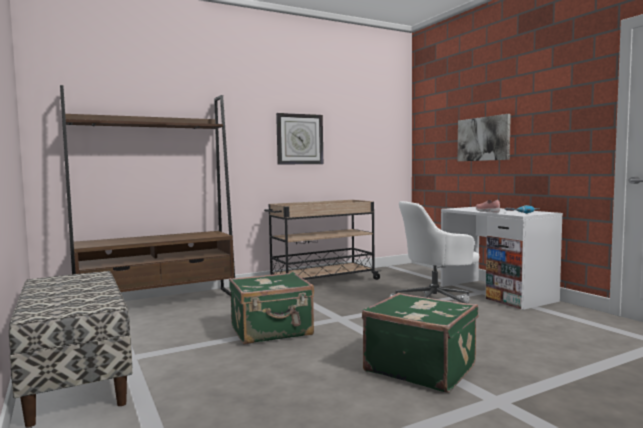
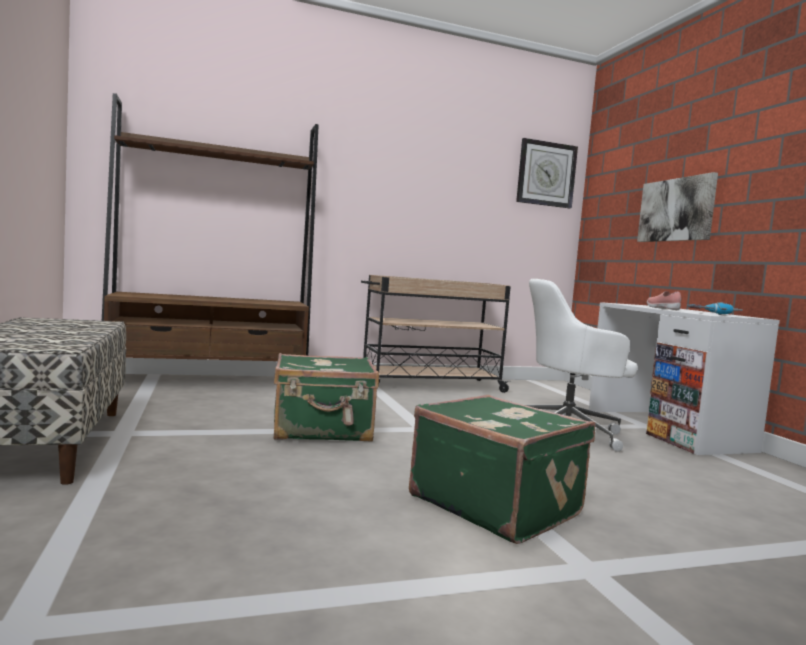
camera: 10 degrees right, 0 degrees up
(299, 139) = (421, 195): wall clock -> wall clock (546, 174)

